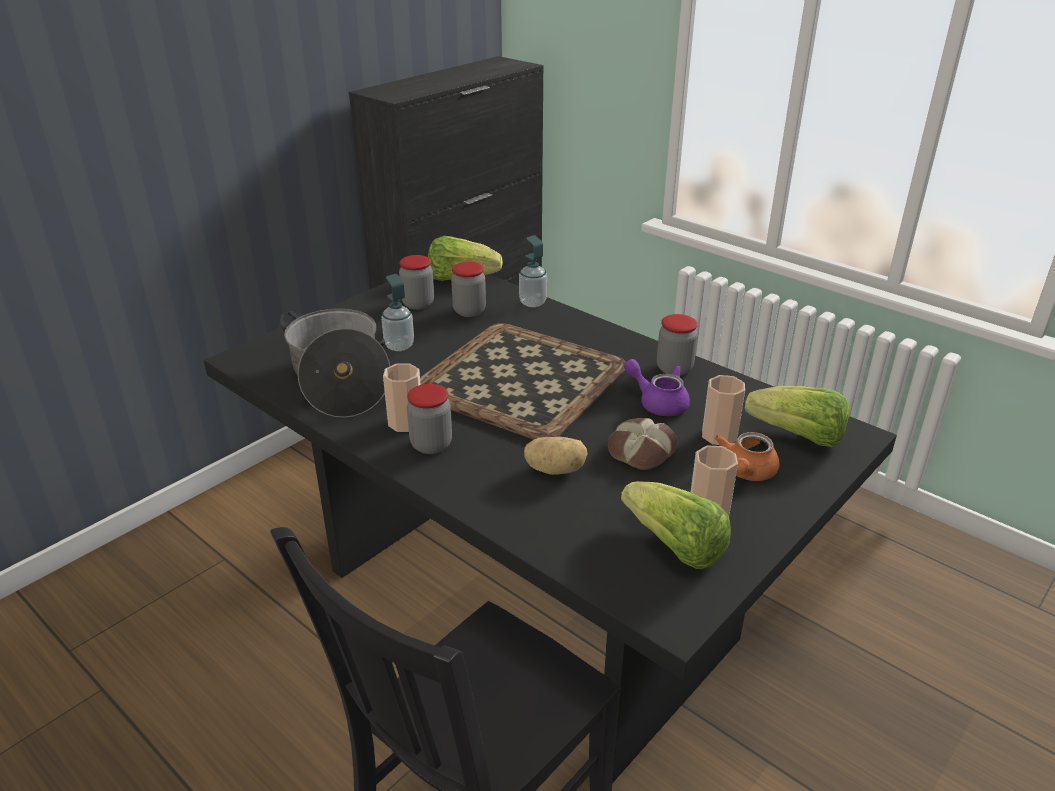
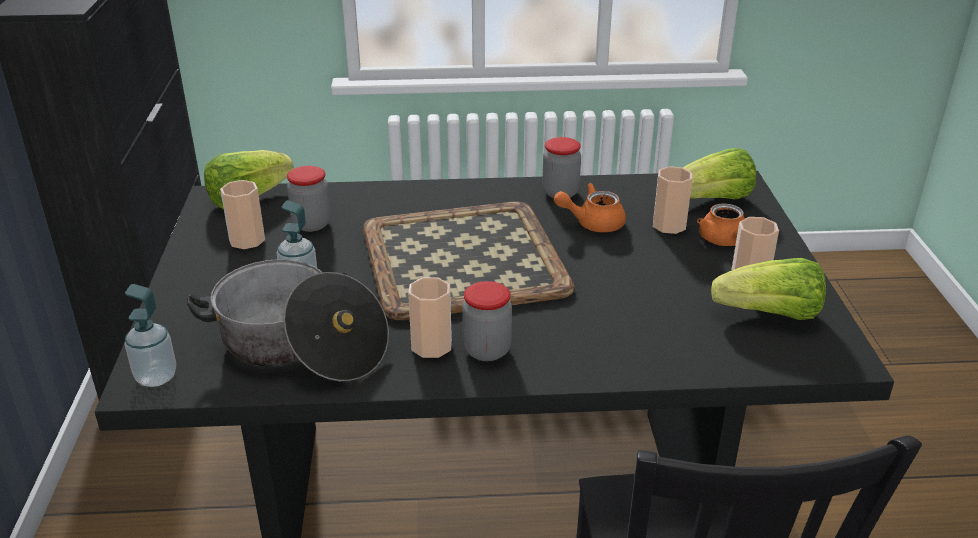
camera: 45 degrees left, 0 degrees up
(418, 304) = (247, 240): jar -> cup
(532, 303) = (357, 191): soap dispenser -> soap dispenser (156, 377)
(555, 469) = (611, 311): potato -> none
(640, 450) = (641, 264): bread -> none
(658, 402) = (592, 223): purple teapot -> orange teapot

